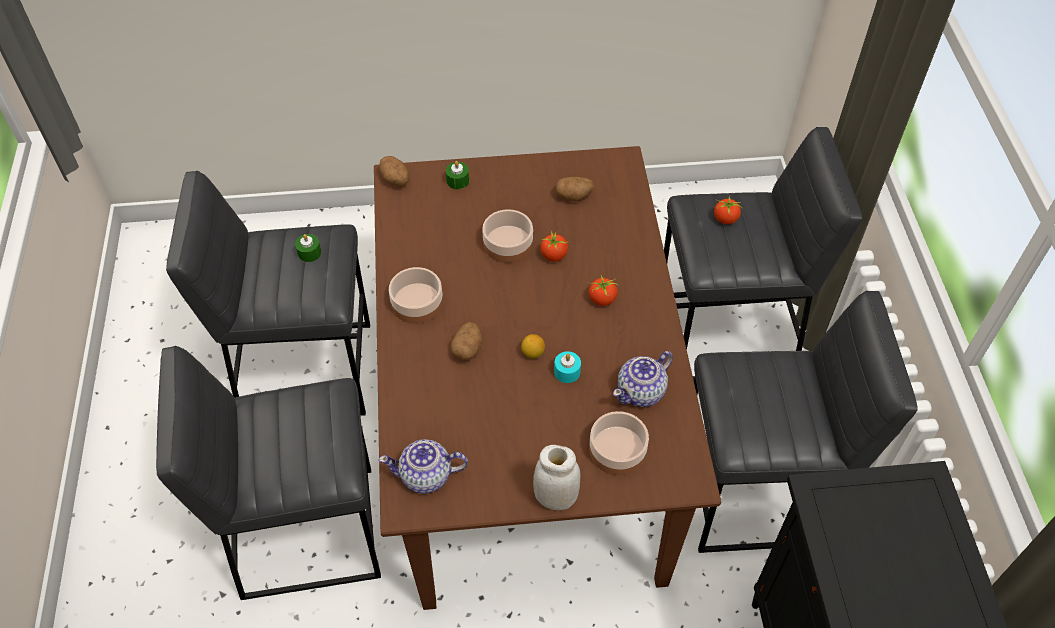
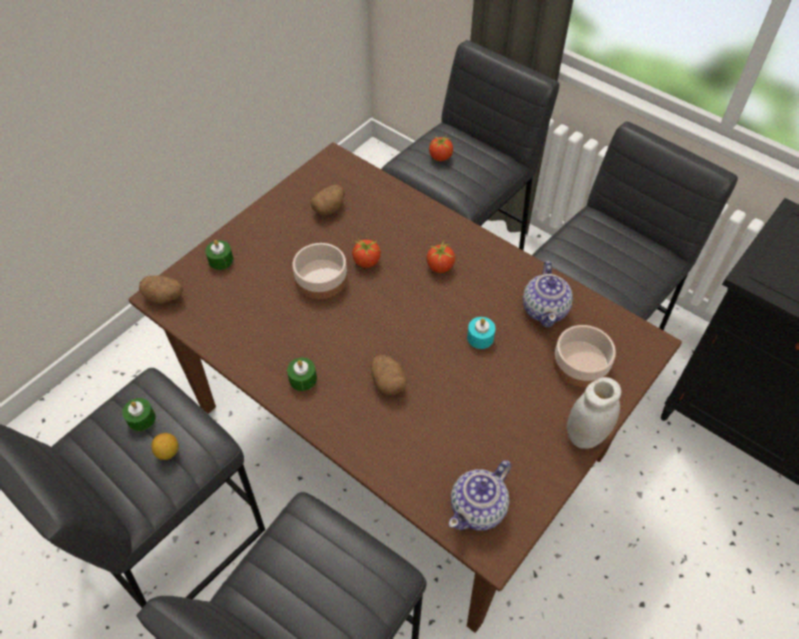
camera: 45 degrees left, 0 degrees up
(417, 302) = (303, 379): bowl -> green candle
(533, 353) = (440, 344): lemon -> lemon (168, 452)

